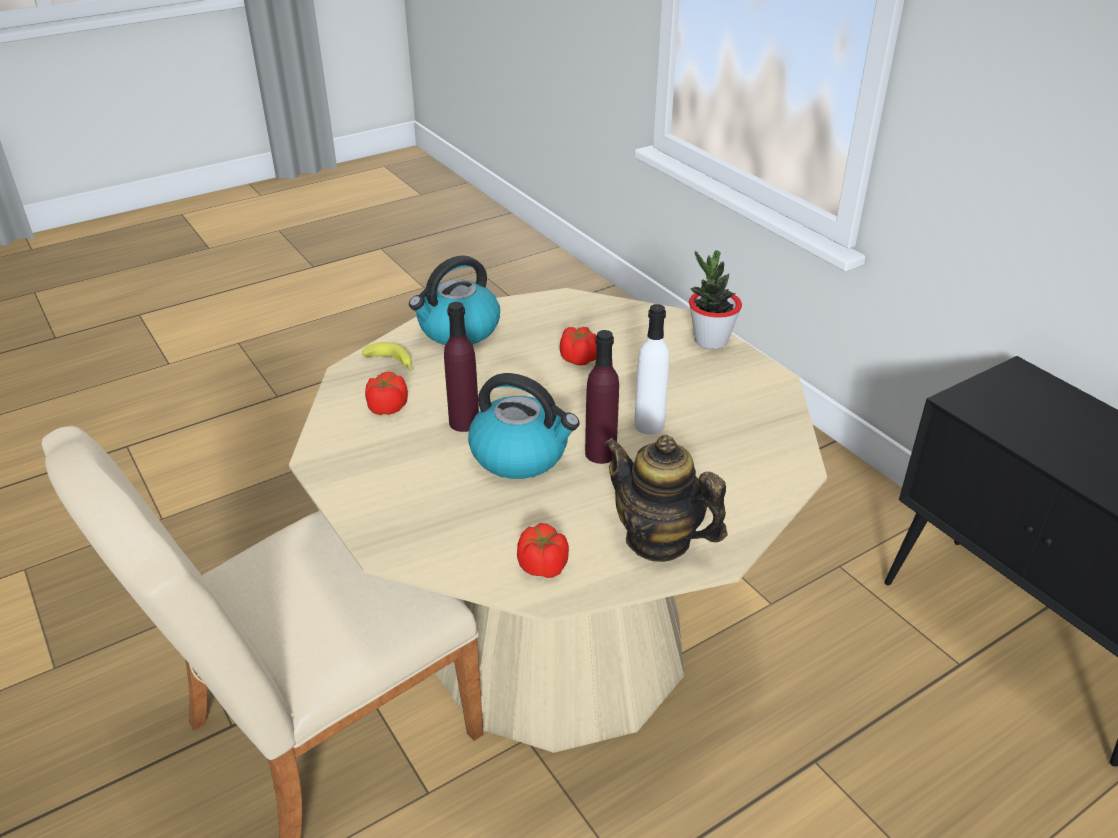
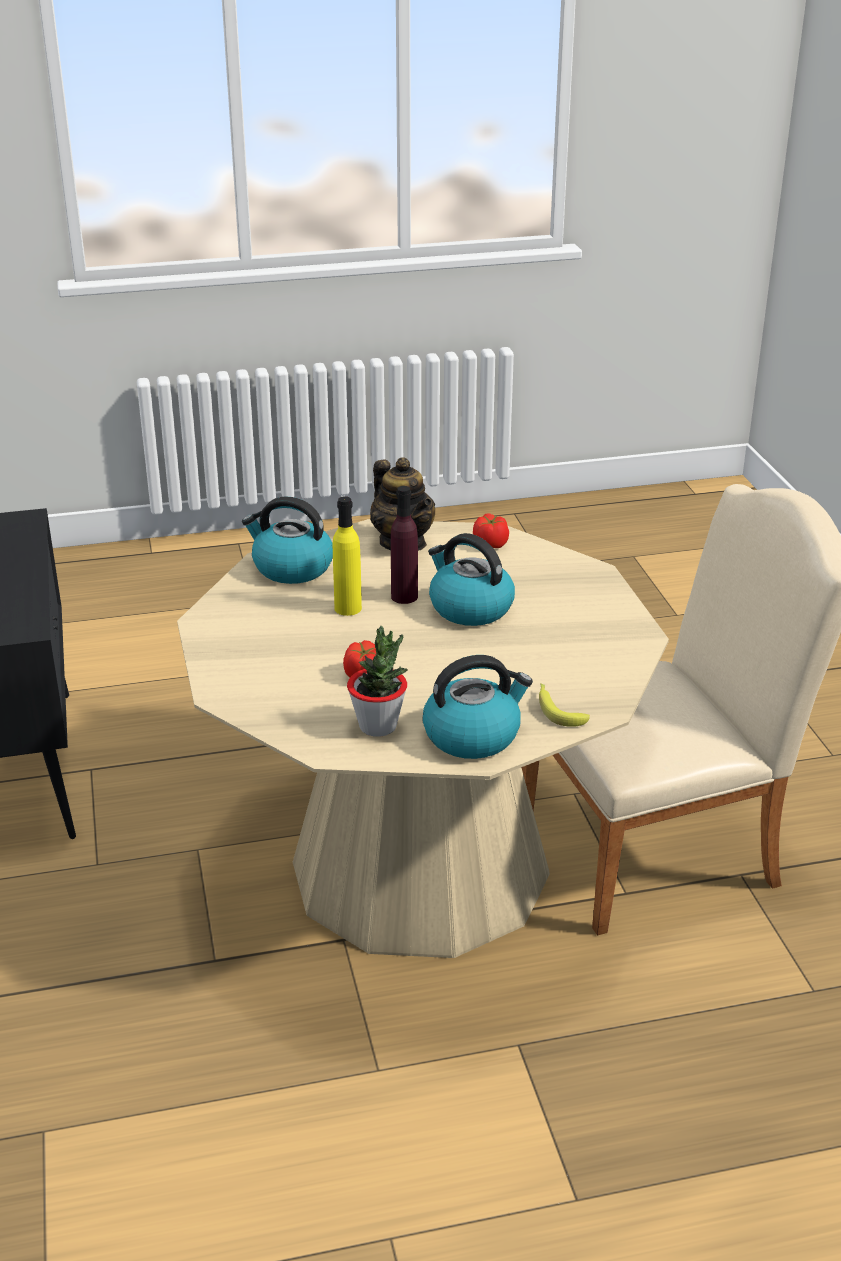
camera: 160 degrees left, 5 degrees down
(387, 408) = (573, 667): tomato -> none
(464, 422) = (506, 641): purple bottle -> none
(649, 425) = (348, 608): white bottle -> yellow bottle
(710, 341) = (218, 667): potted plant -> potted plant (378, 726)
(755, 464) = (291, 568): none -> kettle

